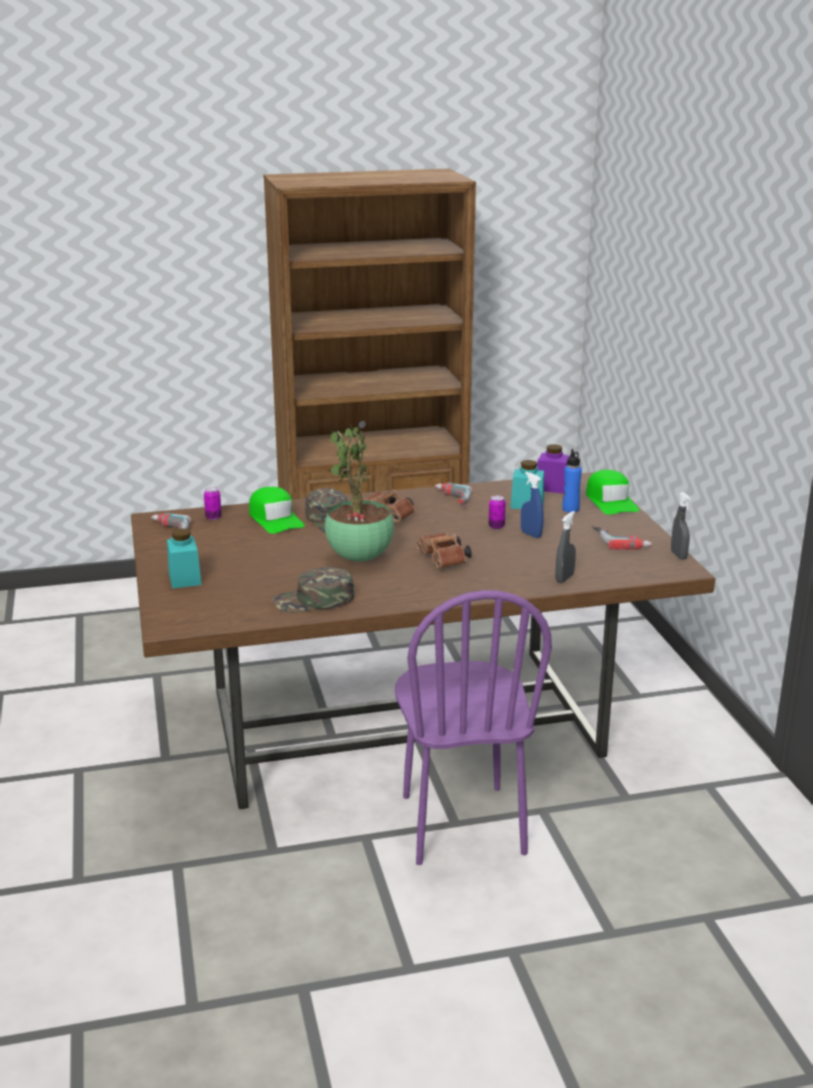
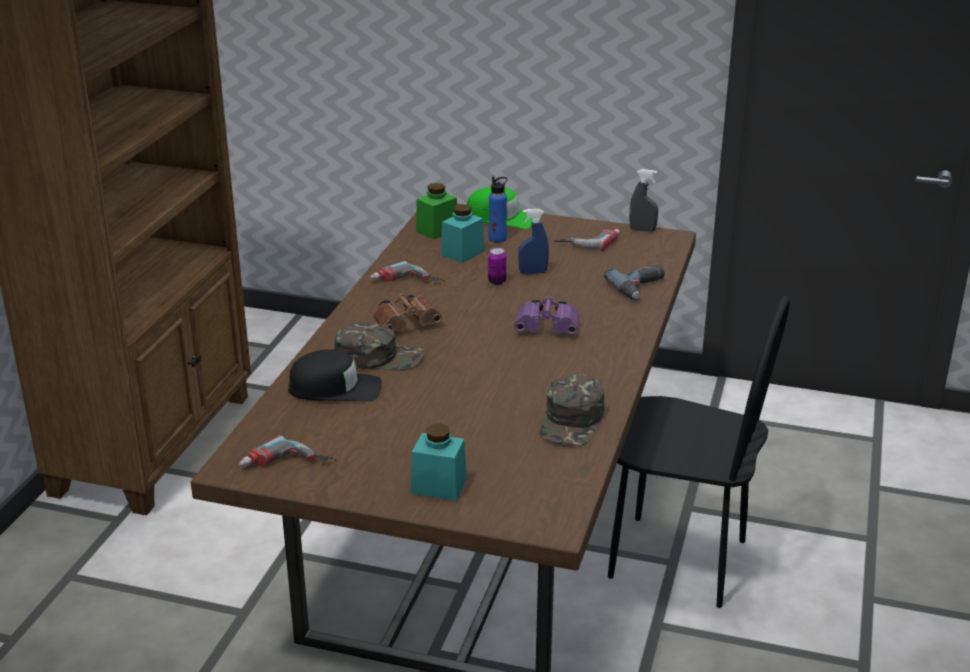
camera: 60 degrees left, 5 degrees up
(213, 517) = (281, 425): can -> none
(275, 519) = (335, 388): green cap -> black cap
(359, 559) = (497, 369): potted plant -> none
(444, 561) = (549, 329): brown binoculars -> purple binoculars
(461, 824) = (677, 559): purple chair -> black chair
(552, 487) = (437, 230): purple jar -> green jar
(564, 578) = (641, 288): grey spray bottle -> power drill

